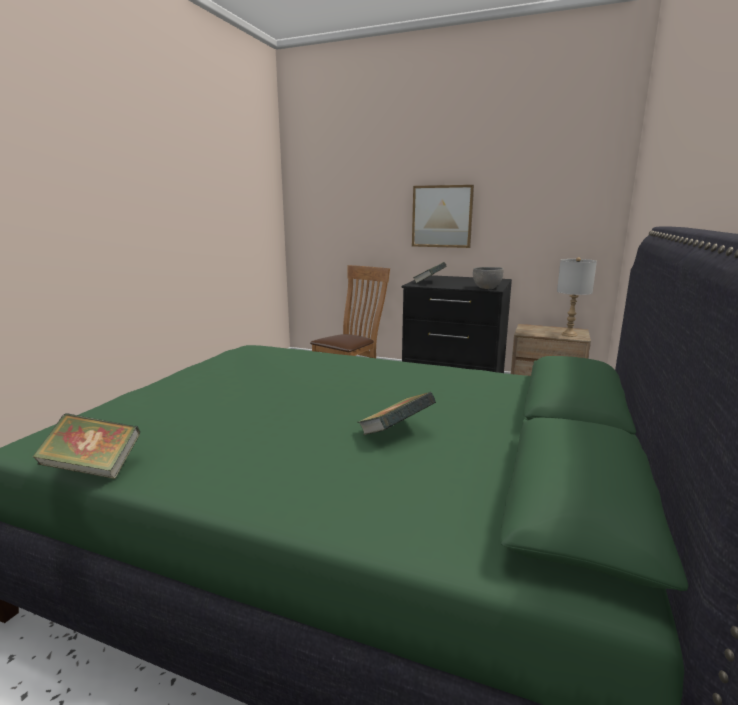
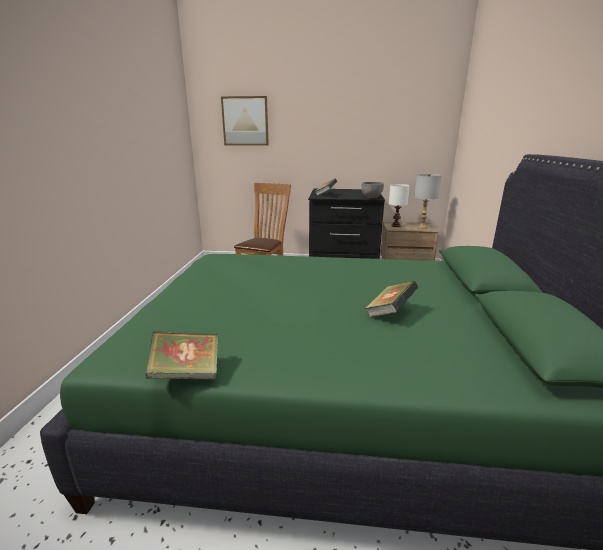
camera: 15 degrees left, 5 degrees up
(442, 216) = (325, 143): picture -> picture (245, 121)
(532, 330) = (396, 225): none -> white table lamp

